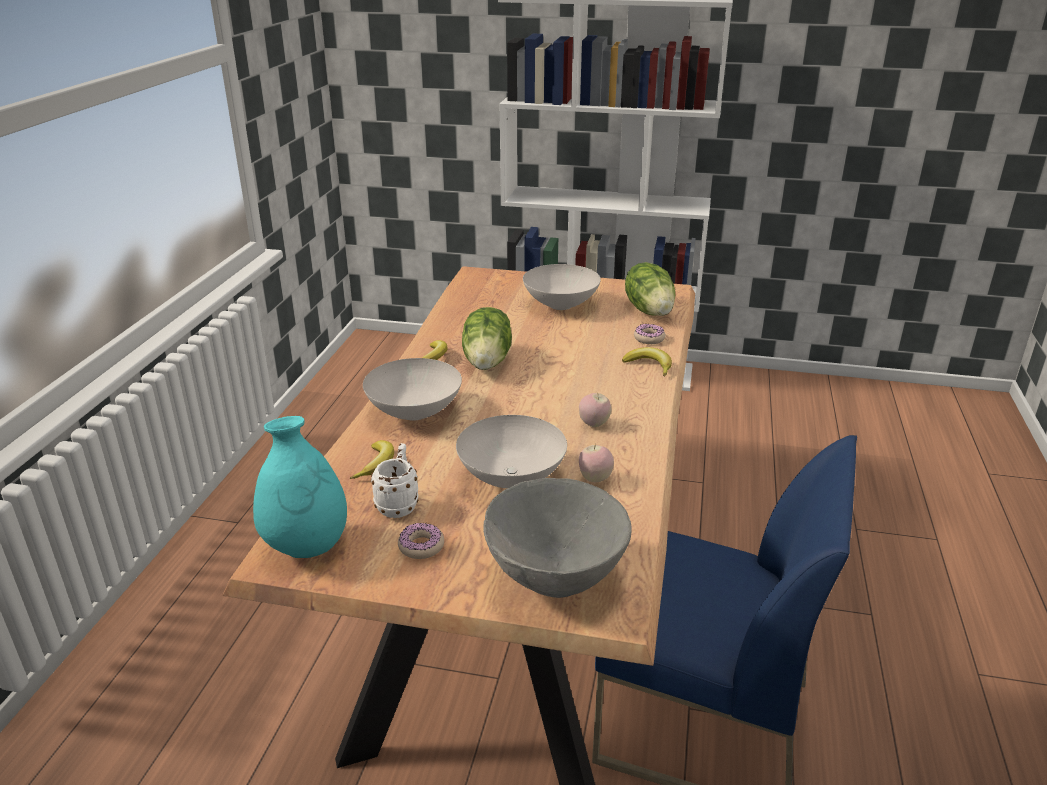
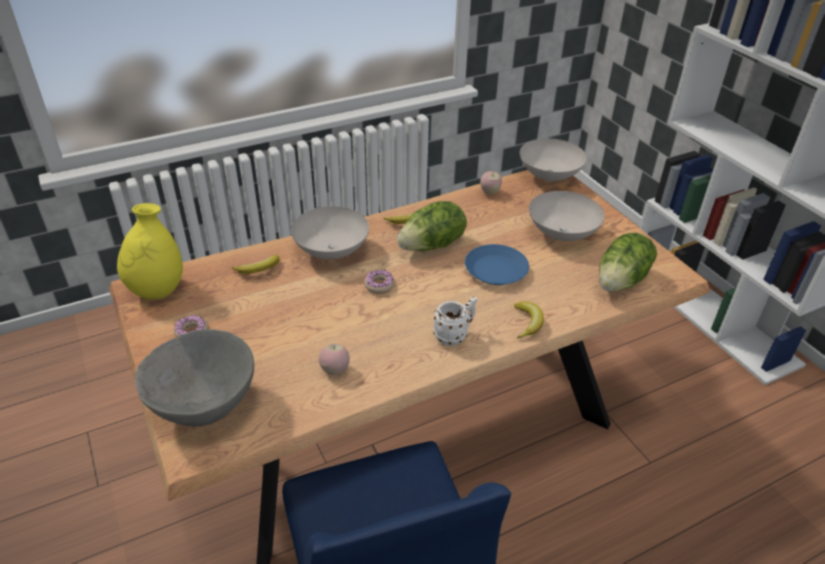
camera: 50 degrees right, 10 degrees up
(306, 546) = (157, 290): turquoise vase -> yellow vase
(399, 503) = (227, 300): white mug -> white mug (455, 335)
(512, 479) = (297, 332): white bowl -> white bowl (549, 176)
(565, 349) = (496, 270): none -> blue plate
(594, 424) = (406, 335): apple -> apple (490, 192)
(649, 338) = (572, 302): donut -> donut (379, 285)

